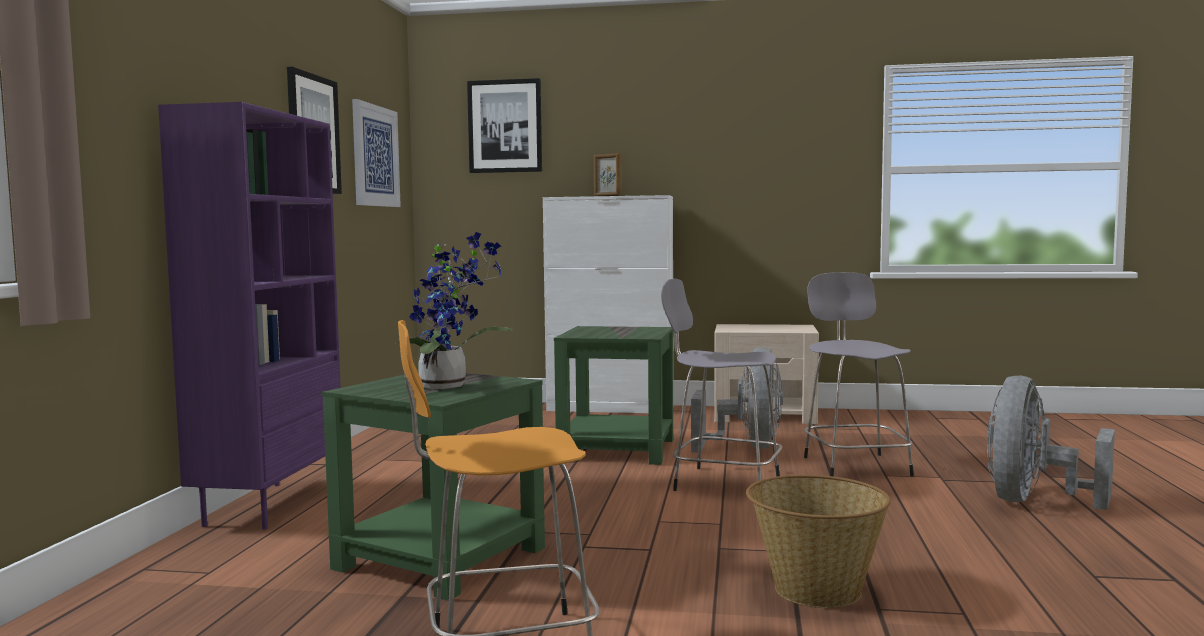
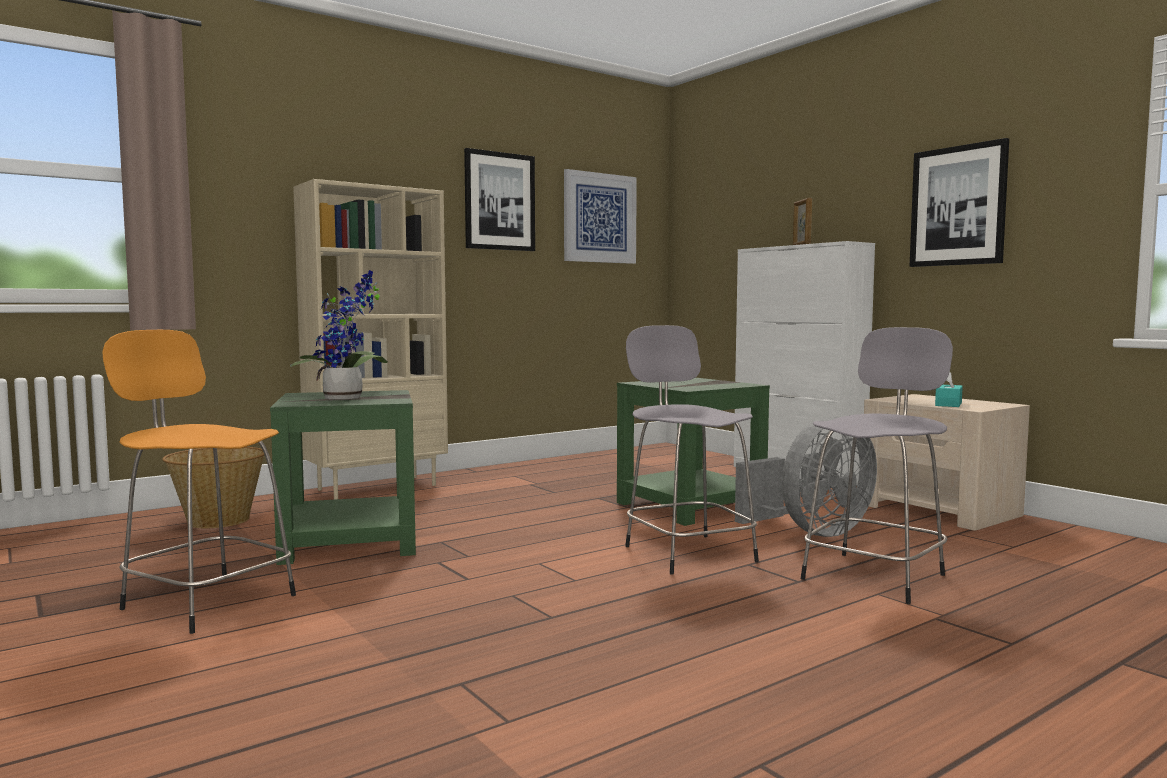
camera: 45 degrees right, 0 degrees up
(270, 505) = (378, 487): purple bookcase -> beige bookcase
(505, 126) = (733, 181): picture -> picture (958, 206)
(777, 329) = (948, 404): none -> turquoise tissue box
(815, 590) = (468, 650): basket -> basket (218, 520)
(1033, 501) = (980, 675): grey fan -> none

